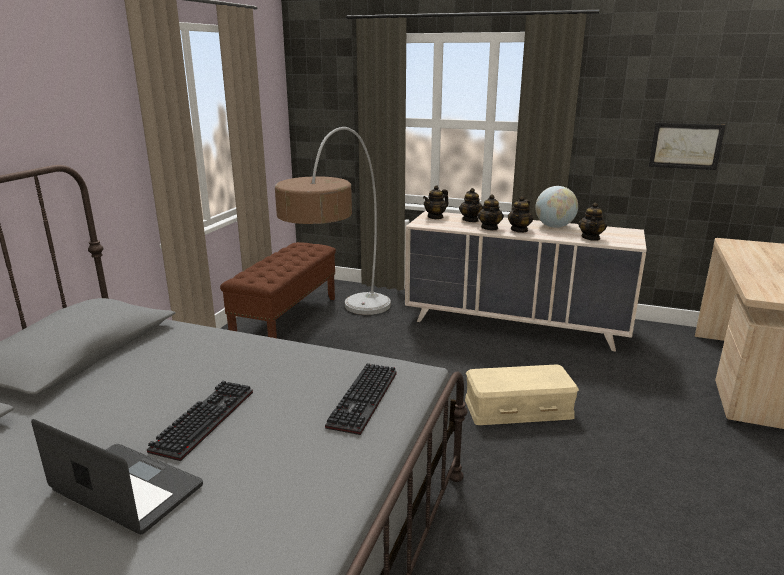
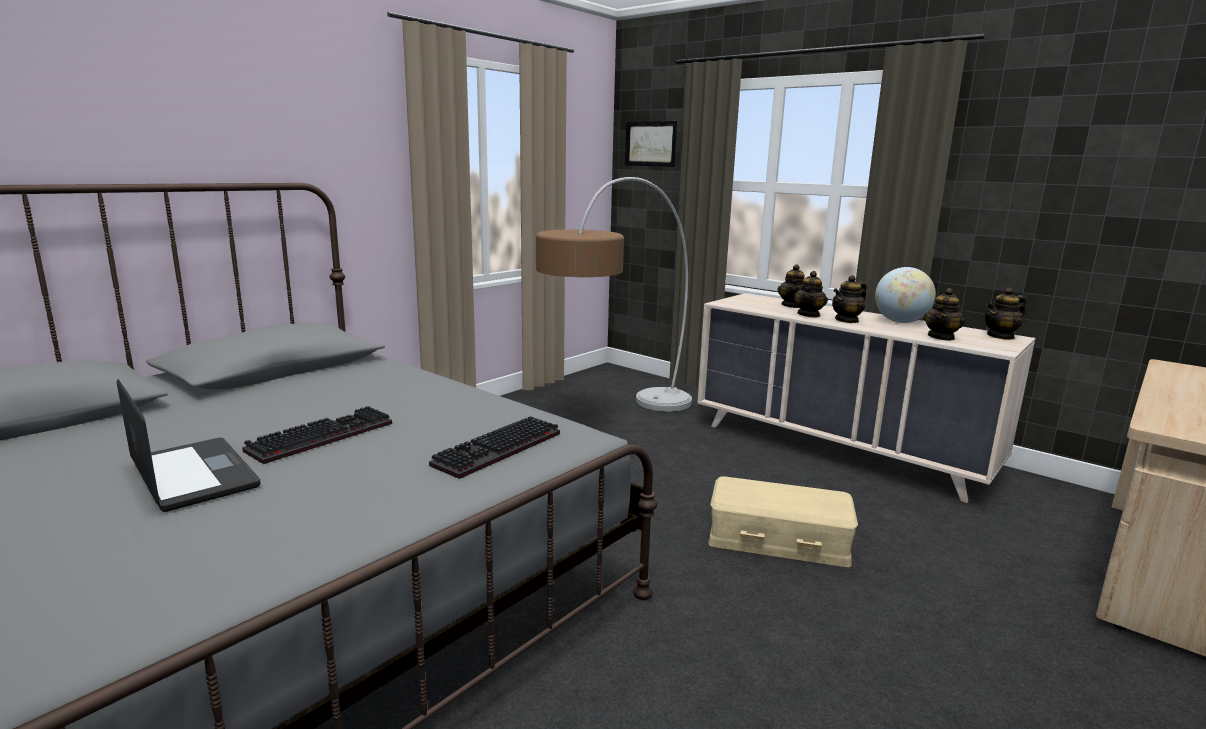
camera: 20 degrees right, 5 degrees down
(286, 318) = (563, 401): brown bench -> none
(435, 217) = (750, 299): teapot -> teapot (1000, 336)
(685, 146) = (1113, 222): picture -> picture (650, 144)

